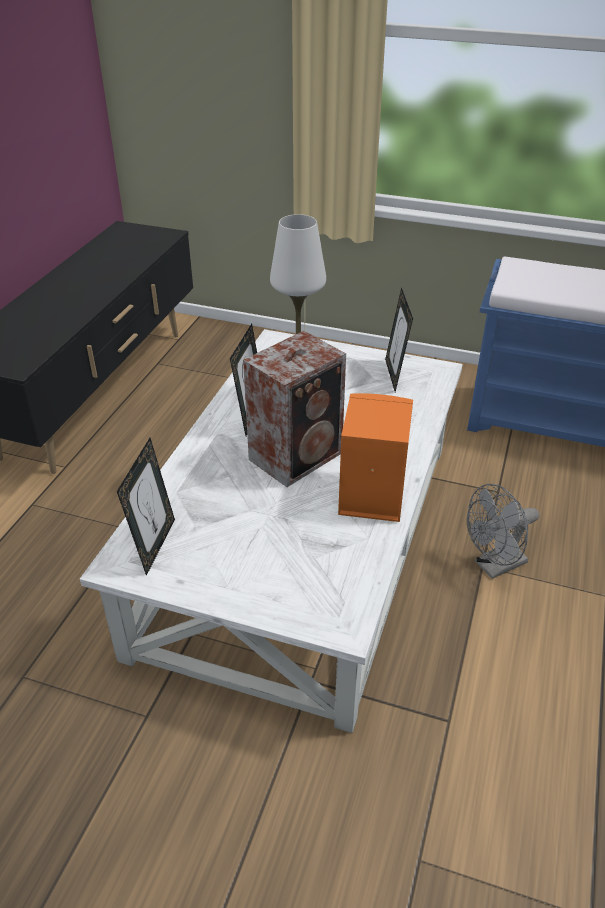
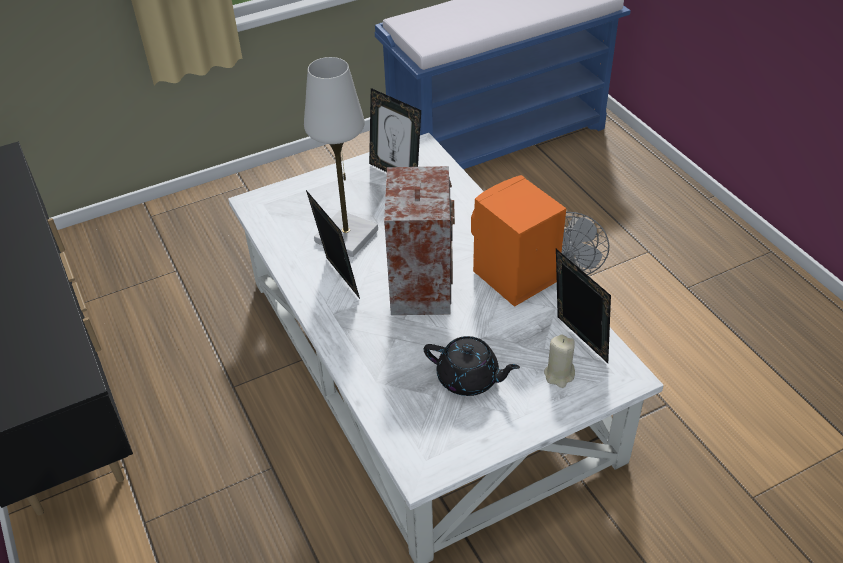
camera: 45 degrees left, 5 degrees up
(154, 545) = (425, 432): picture frame -> picture frame (577, 342)
(232, 536) = (469, 379): none -> black teapot
(296, 584) = (559, 375): none -> beige candle

